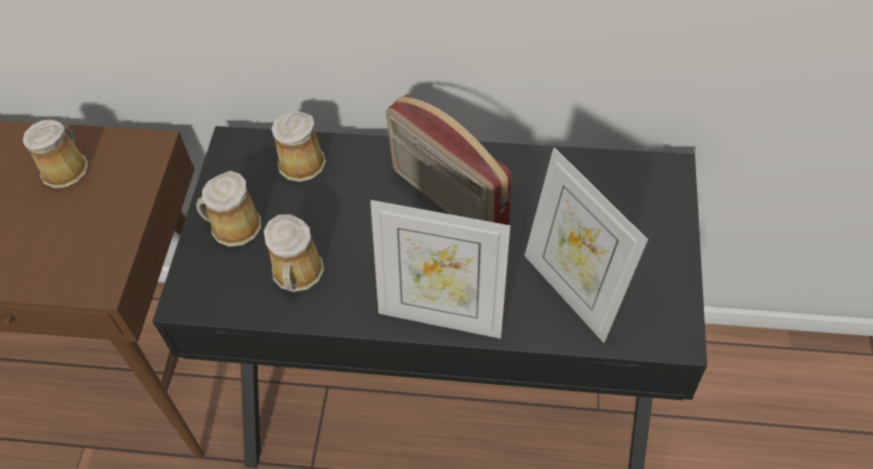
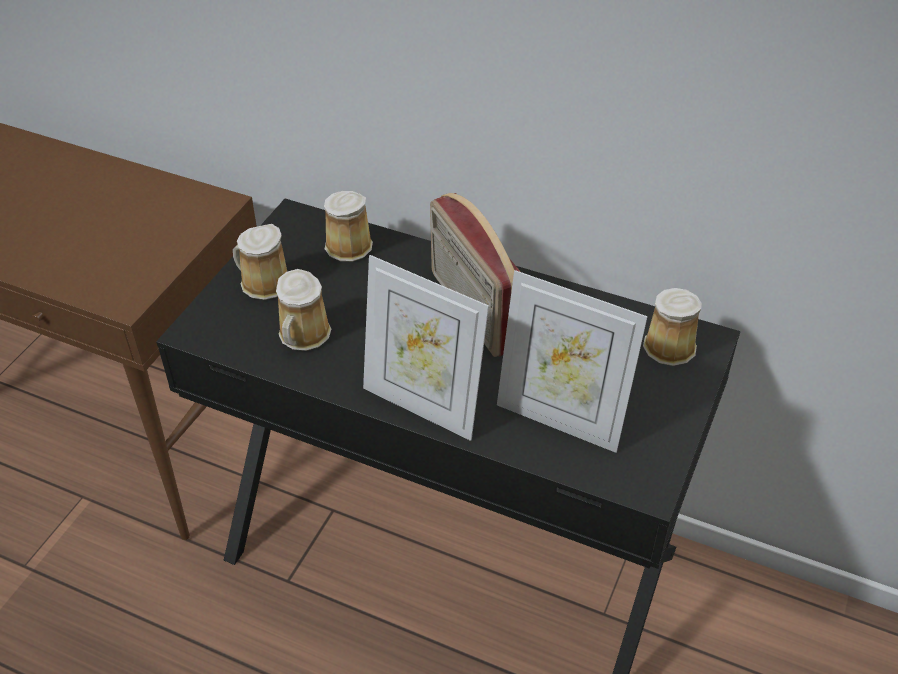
camera: 15 degrees right, 10 degrees down
(66, 168) = (140, 202): mug -> mug (671, 345)
(573, 291) = (561, 419): picture frame -> picture frame turned 45 degrees counterclockwise

